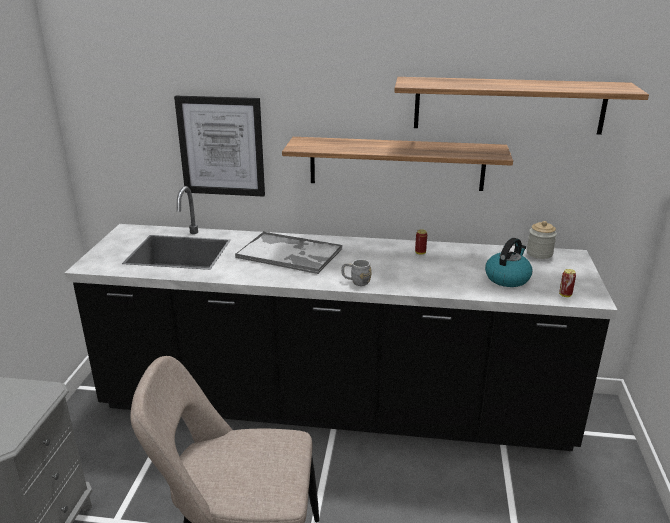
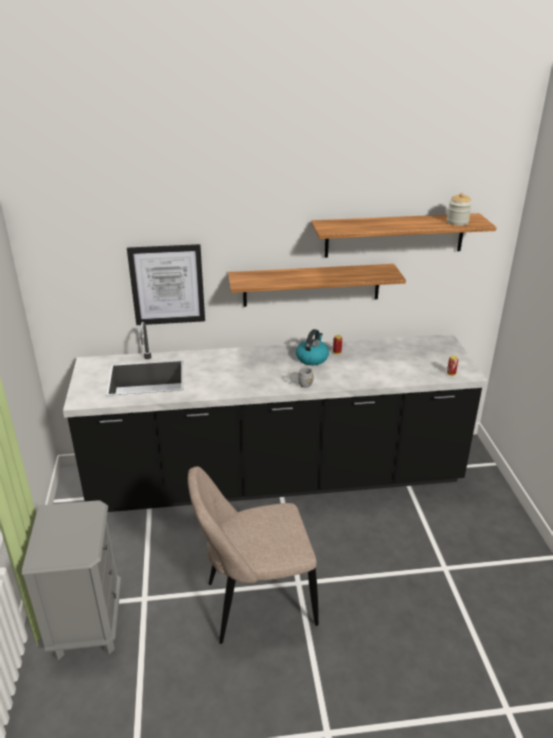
camera: 15 degrees left, 5 degrees up
(290, 254) = (238, 367): tray -> none
(507, 278) = (407, 365): kettle -> kettle (312, 358)
(539, 253) = (422, 341): jar -> jar (457, 222)

